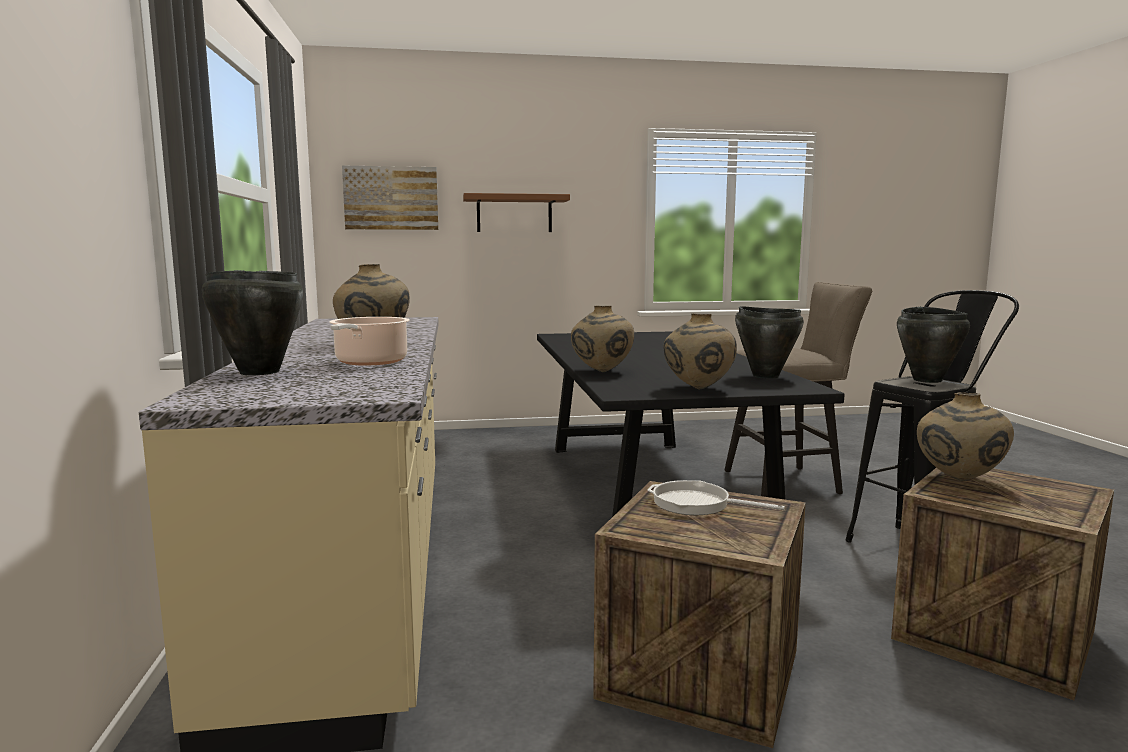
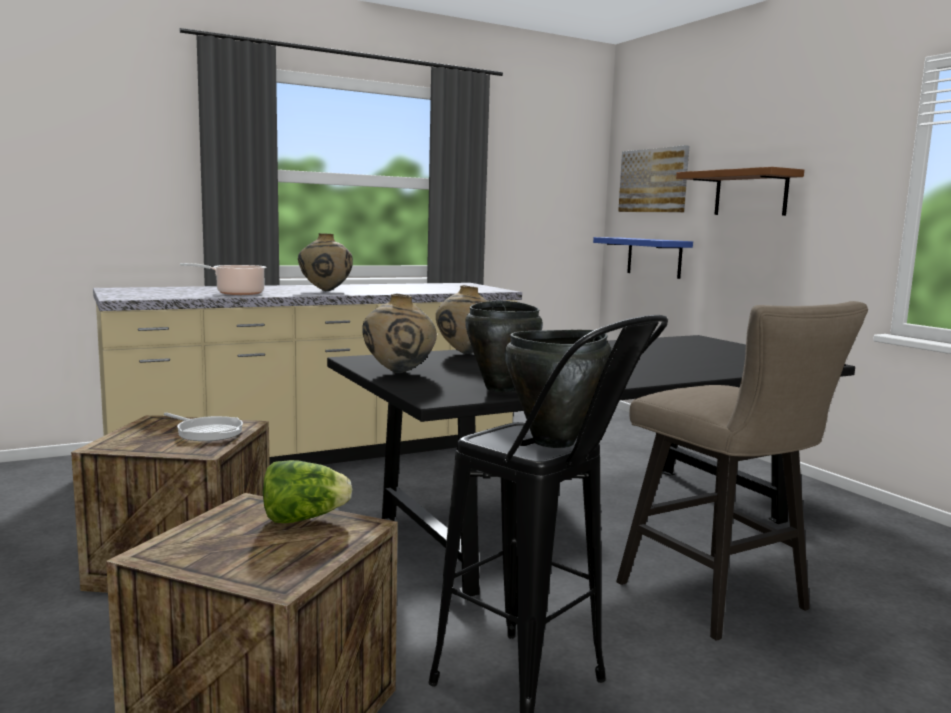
camera: 70 degrees right, 0 degrees up
(258, 372) = (197, 288): black cooking pot -> none
(402, 274) = (654, 257): none -> blue shelf
(696, 504) = (207, 432): frying pan -> frying pan turned 120 degrees clockwise
(958, 480) = (303, 519): beige vase -> lettuce

